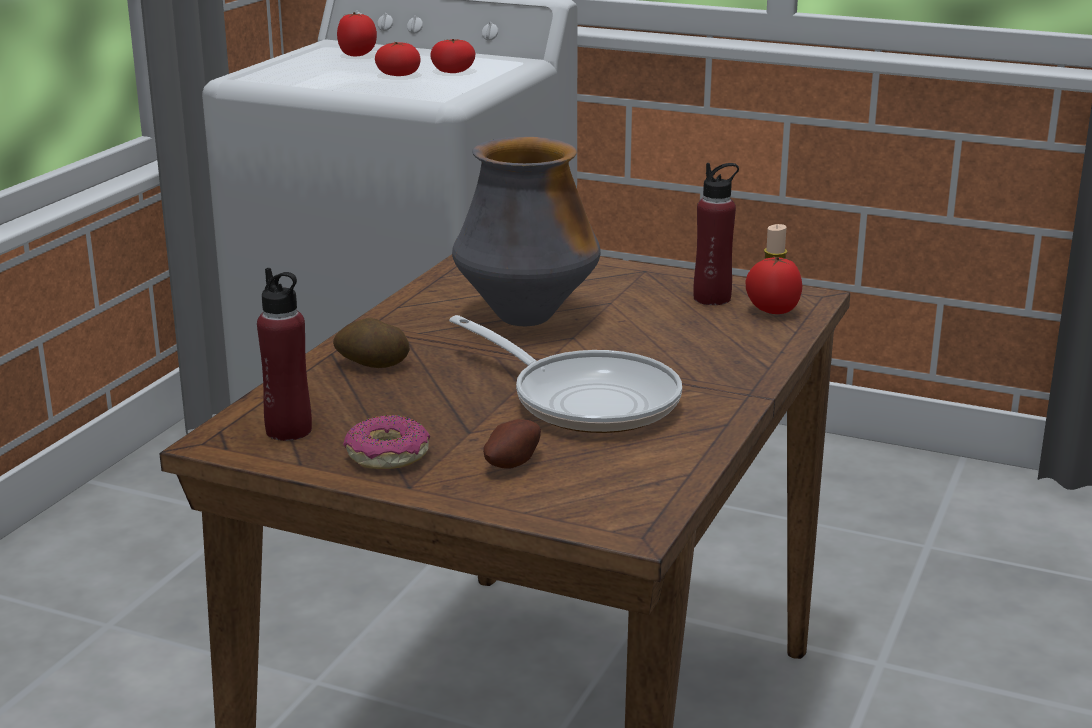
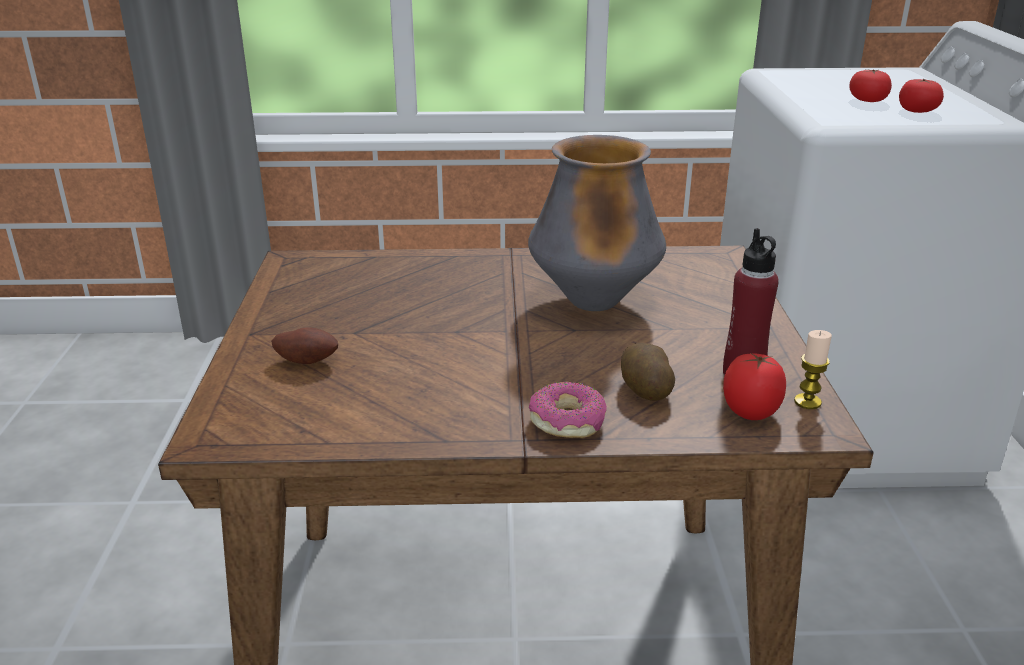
camera: 65 degrees right, 5 degrees up
(289, 430) = (318, 275): red bottle -> none
(358, 55) = (896, 81): tomato -> none
(372, 364) = (448, 272): potato -> potato (644, 389)
(387, 456) = (295, 314): donut -> donut (567, 421)
(586, 400) = (447, 363): frying pan -> none

